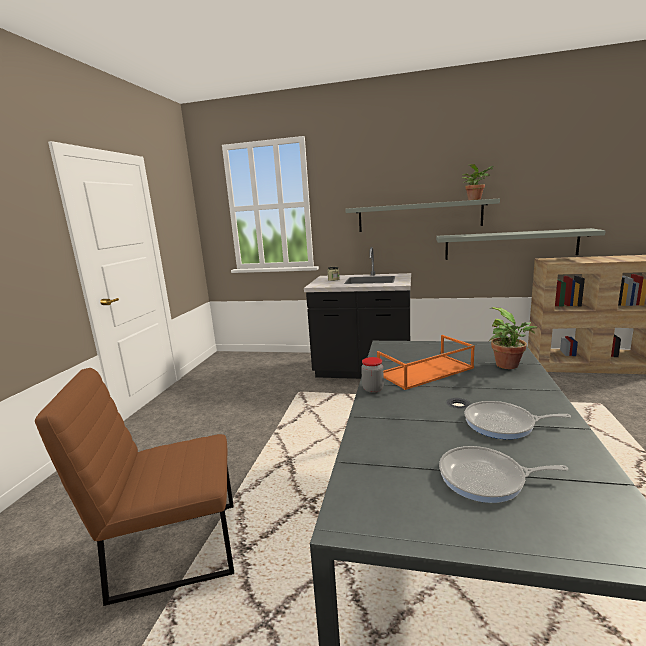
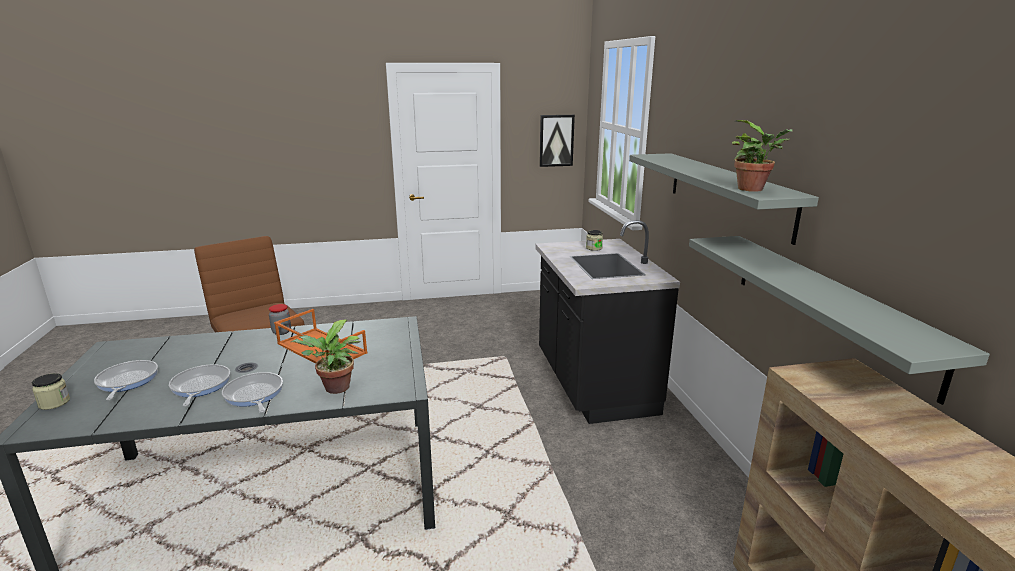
camera: 65 degrees right, 5 degrees up
(186, 229) = (556, 140): none -> picture
(522, 396) = (254, 395): none -> frying pan
(559, 542) = (54, 403): none -> jar

